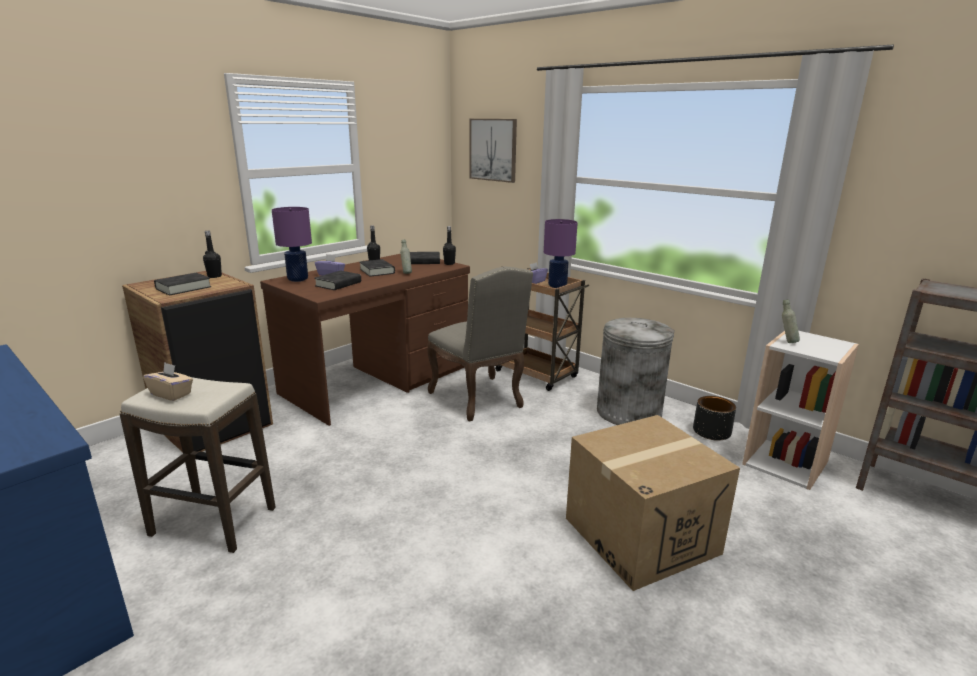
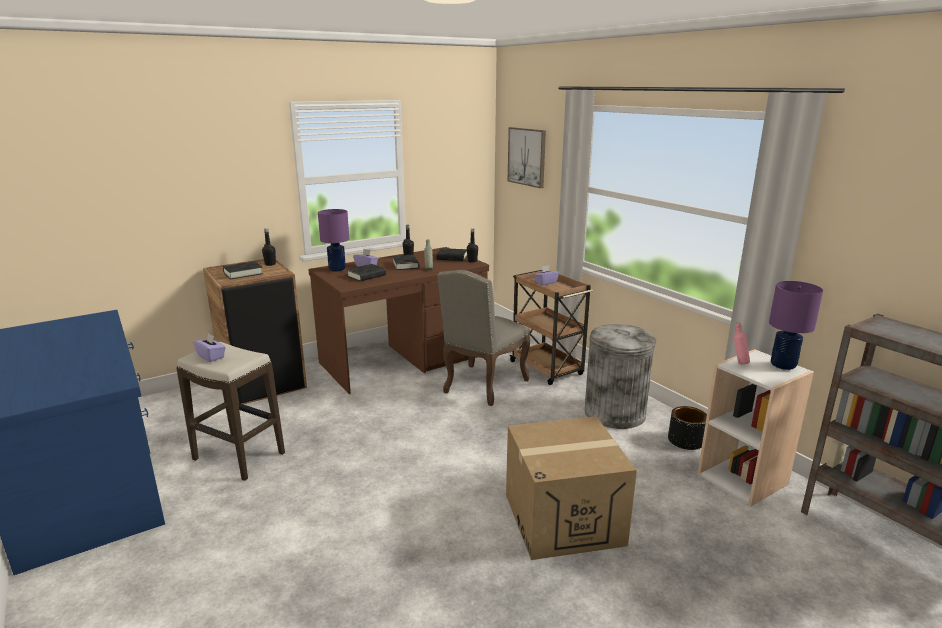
camera: 15 degrees right, 0 degrees up
(171, 394) = (211, 357): beige tissue box -> purple tissue box
(479, 400) = (482, 386): grey chair -> grey chair turned 45 degrees clockwise
(557, 287) = (563, 289): purple table lamp -> purple table lamp (783, 366)
(786, 342) = (738, 362): grey bottle -> pink bottle

